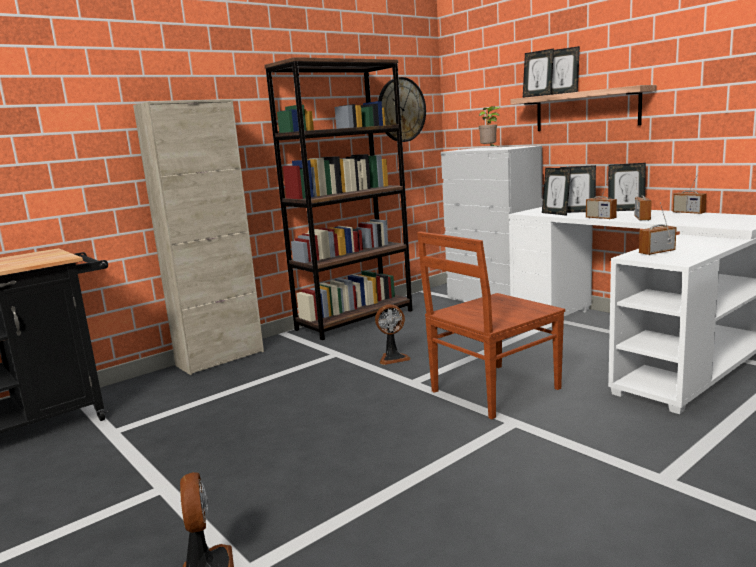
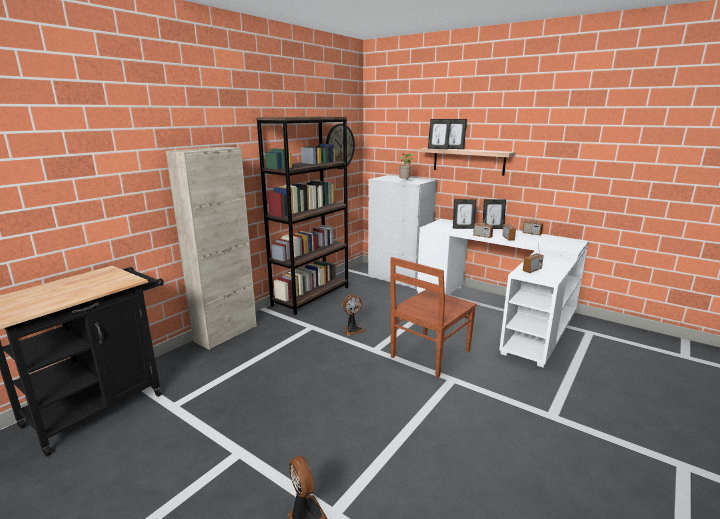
camera: 15 degrees left, 5 degrees up
(556, 213) = (450, 229): picture frame -> none

